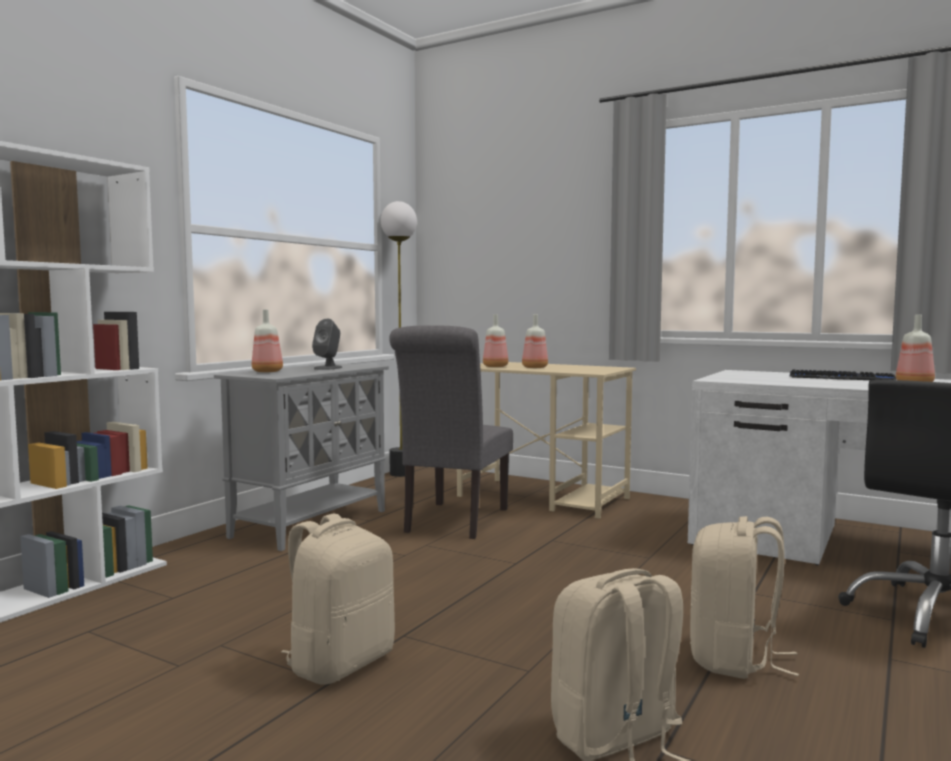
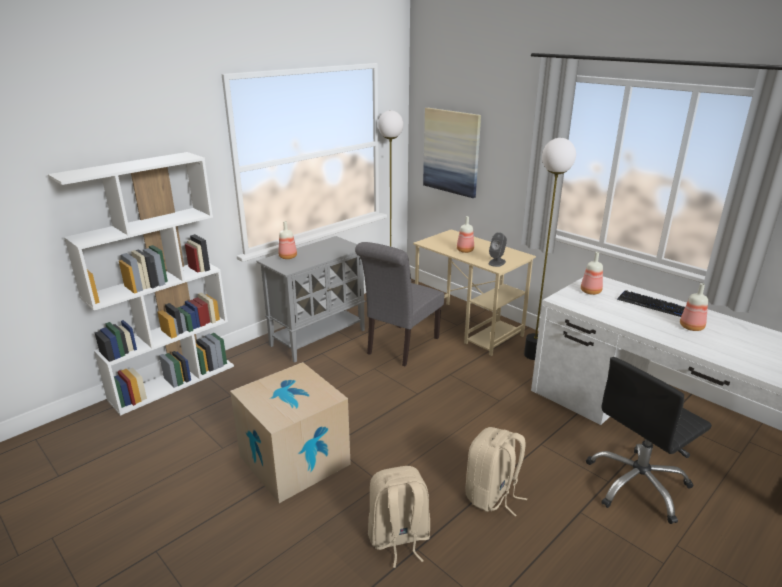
camera: 15 degrees right, 20 degrees up
(328, 368) = (326, 251): grey speaker -> grey speaker (497, 262)
(340, 663) = (294, 460): beige backpack -> cardboard box
(486, 257) = (451, 152): none -> picture
(496, 366) = (441, 245): bottle -> bottle (591, 292)
(659, 513) = (534, 355): none -> floor lamp

